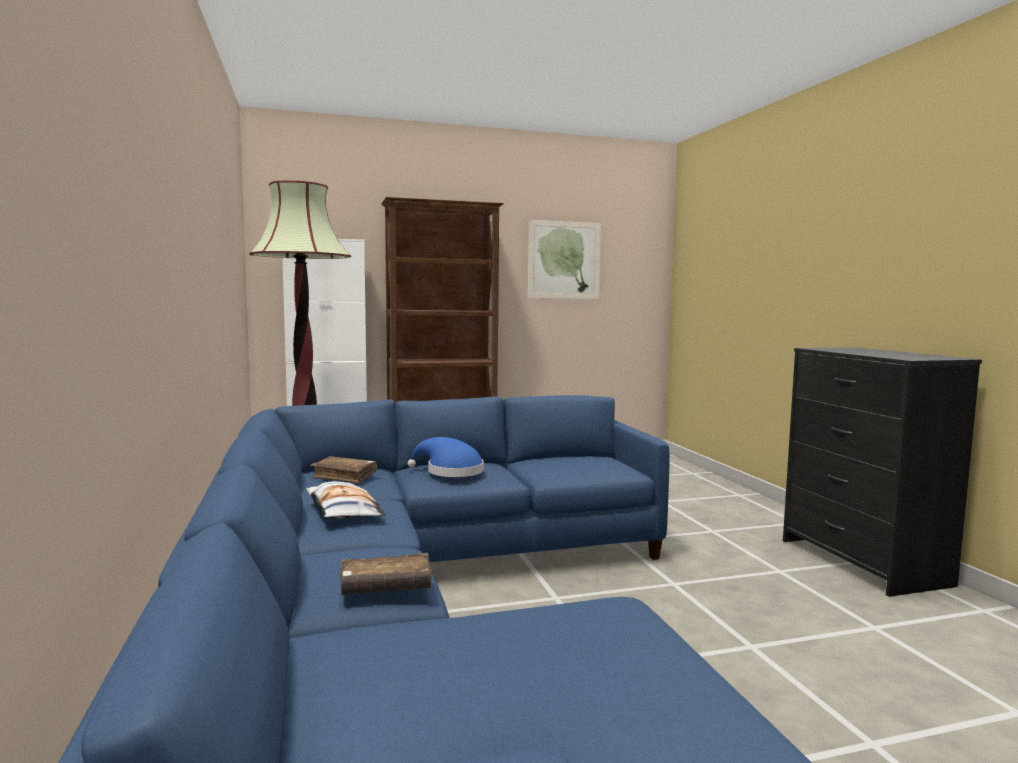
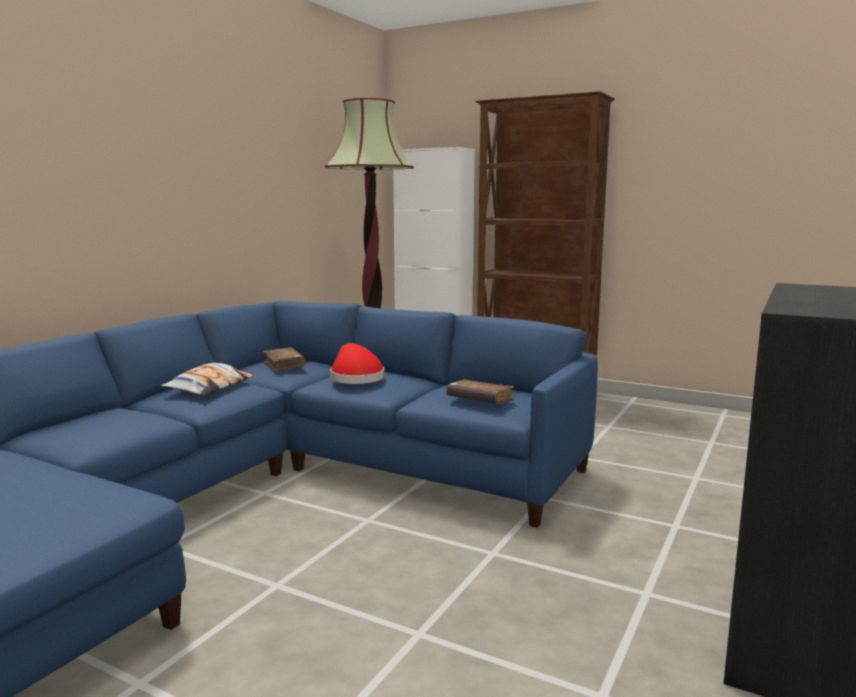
camera: 45 degrees right, 5 degrees up
(386, 588) = (76, 437): brown book -> brown book (479, 400)
(450, 471) = (355, 378): blue hat -> red hat
(564, 260) = (710, 154): picture -> none

